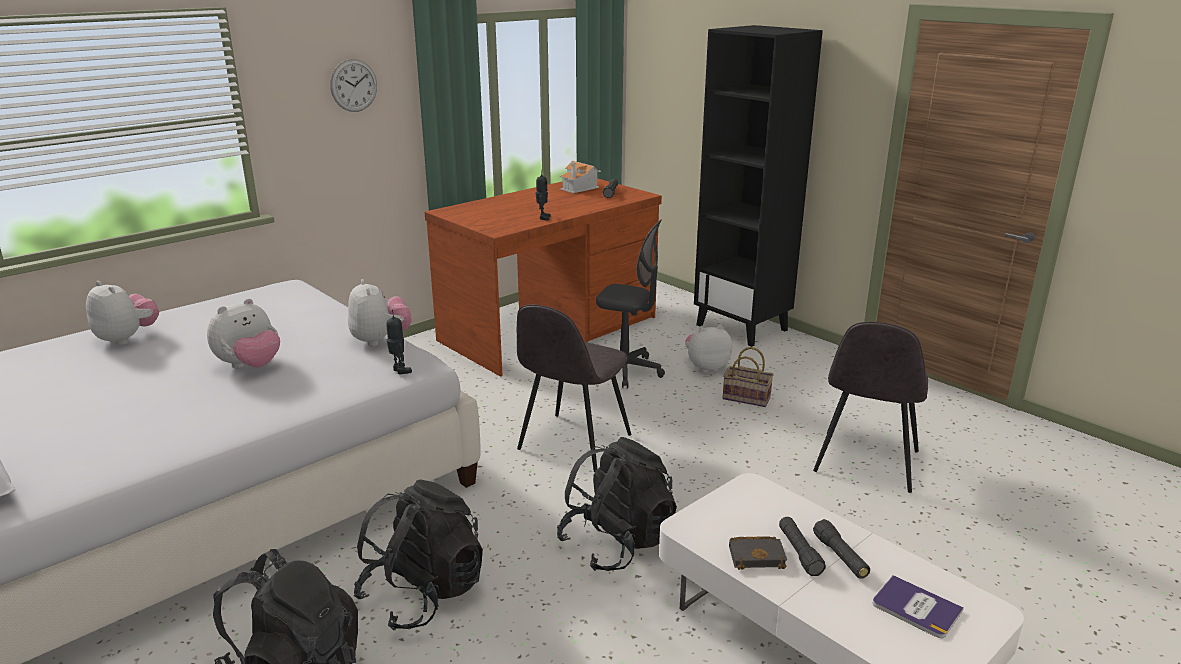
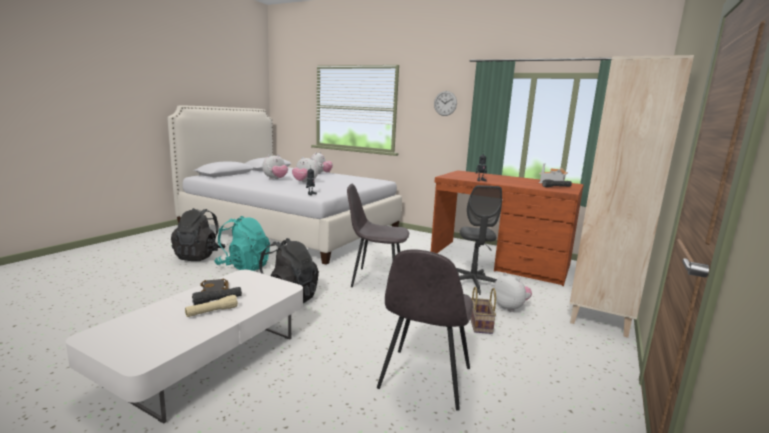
camera: 70 degrees right, 10 degrees down
(380, 340) = (339, 191): plush toy -> plush toy (275, 179)
(423, 594) = (244, 266): black backpack -> turquoise backpack
(742, 327) = (599, 317): black bookcase -> beige bookcase
(840, 557) = (212, 312): black flashlight -> beige flashlight
(866, 463) = (424, 379): grey chair -> grey chair turned 75 degrees counterclockwise
(916, 608) = (154, 334): book -> none

